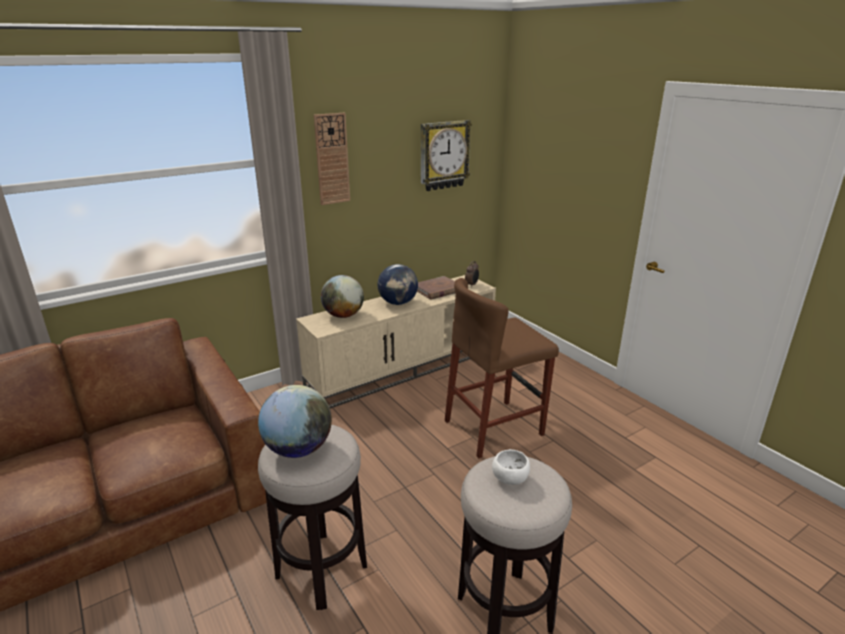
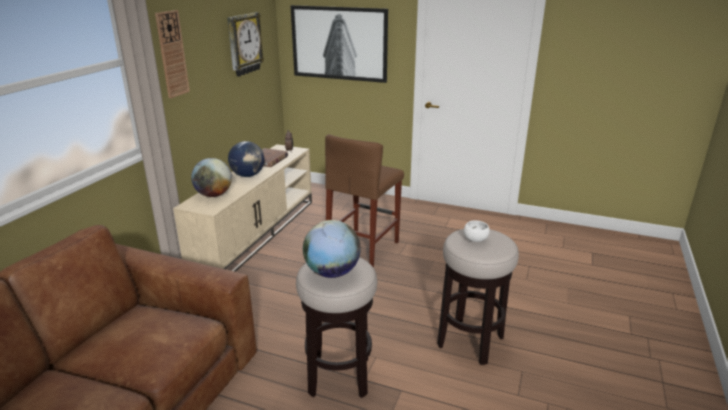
camera: 35 degrees left, 0 degrees up
(562, 166) = (339, 43): none -> picture

